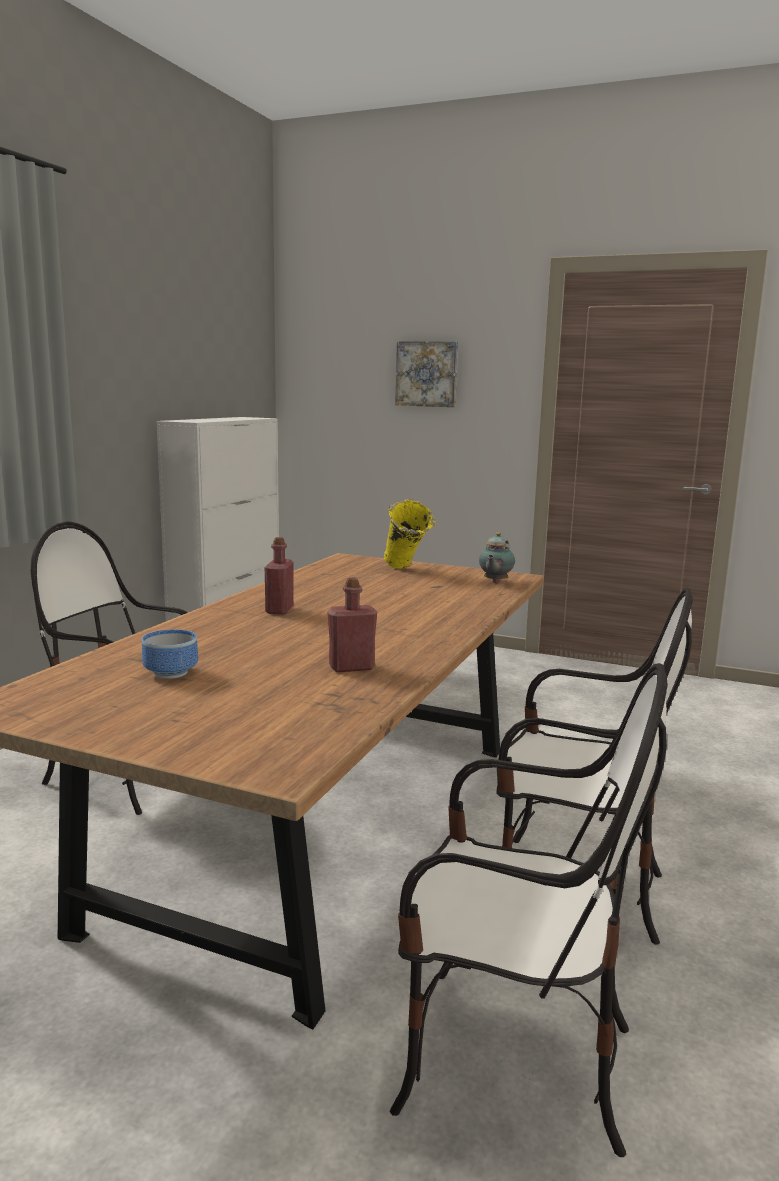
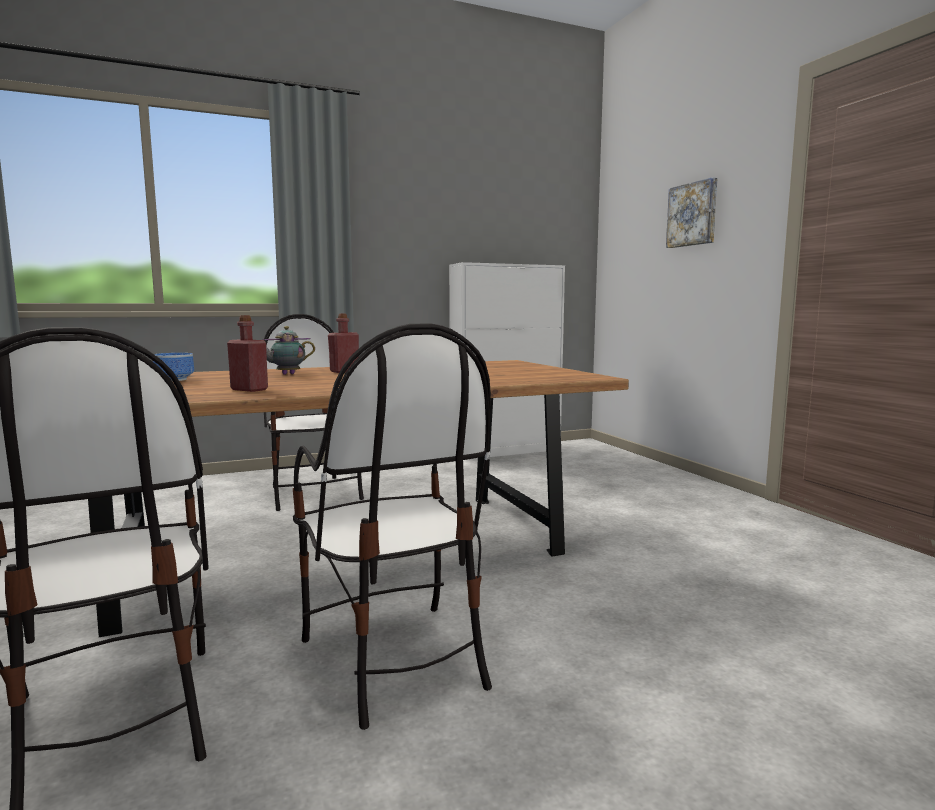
camera: 45 degrees right, 5 degrees down
(405, 571) = (516, 368): yellow vase -> none
(494, 582) = (558, 377): teapot -> teapot (286, 374)

